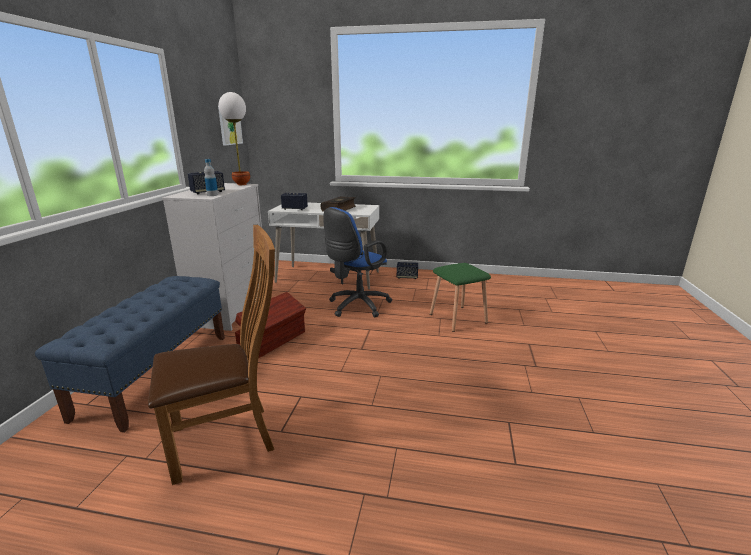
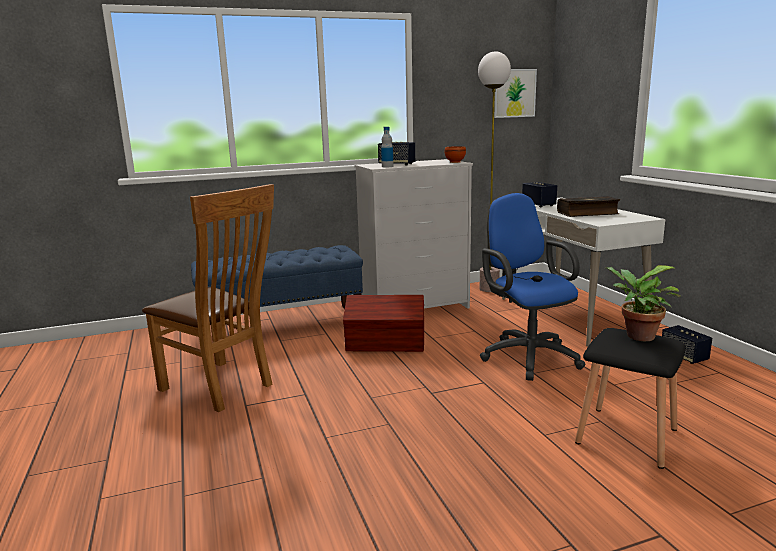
camera: 60 degrees right, 5 degrees down
(356, 306) = (527, 356): blue office chair -> blue office chair turned 60 degrees clockwise
(457, 266) = (636, 336): none -> potted plant
(457, 319) = (624, 436): green stool -> black stool

